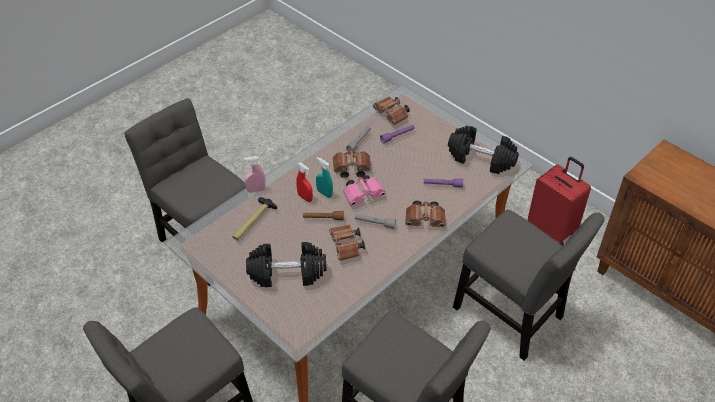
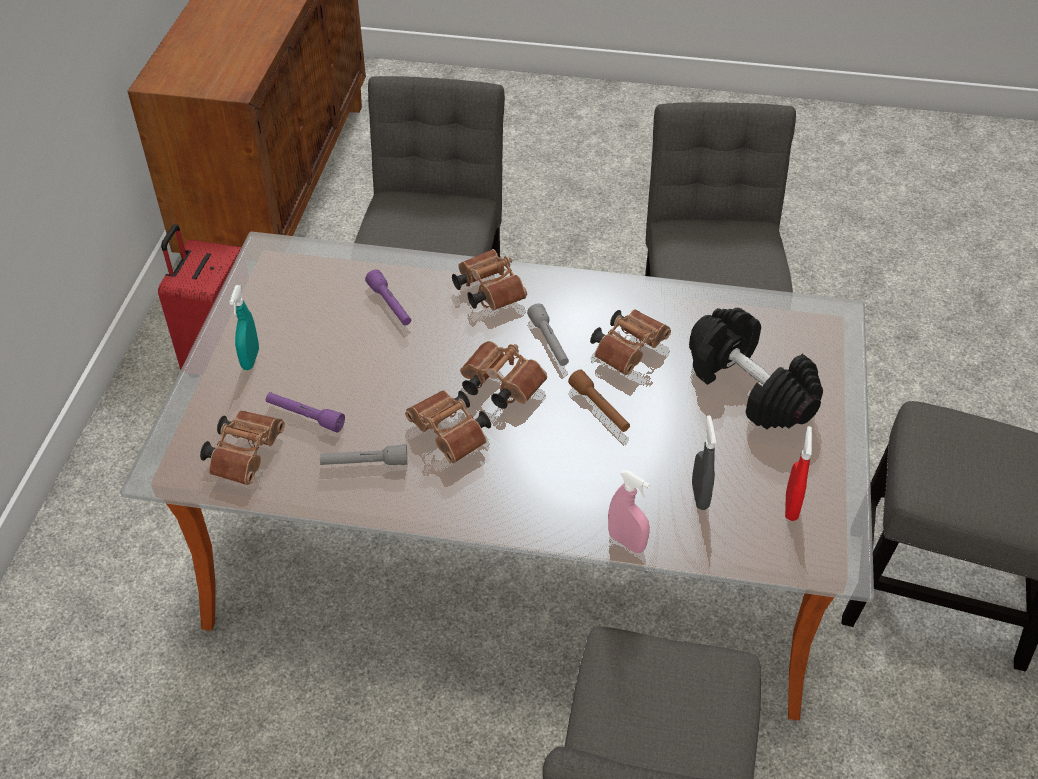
camera: 125 degrees left, 0 degrees up
(253, 222) = (700, 496): hammer -> grey spray bottle
(305, 197) = (577, 459): red spray bottle -> red spray bottle (791, 506)
(324, 193) = (542, 438): turquoise spray bottle -> turquoise spray bottle (250, 359)
(364, 195) = (499, 385): pink binoculars -> brown binoculars
(481, 159) = (286, 287): black dumbbell -> none

